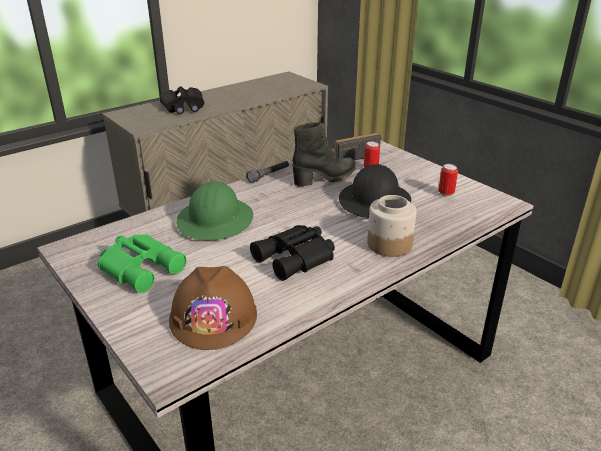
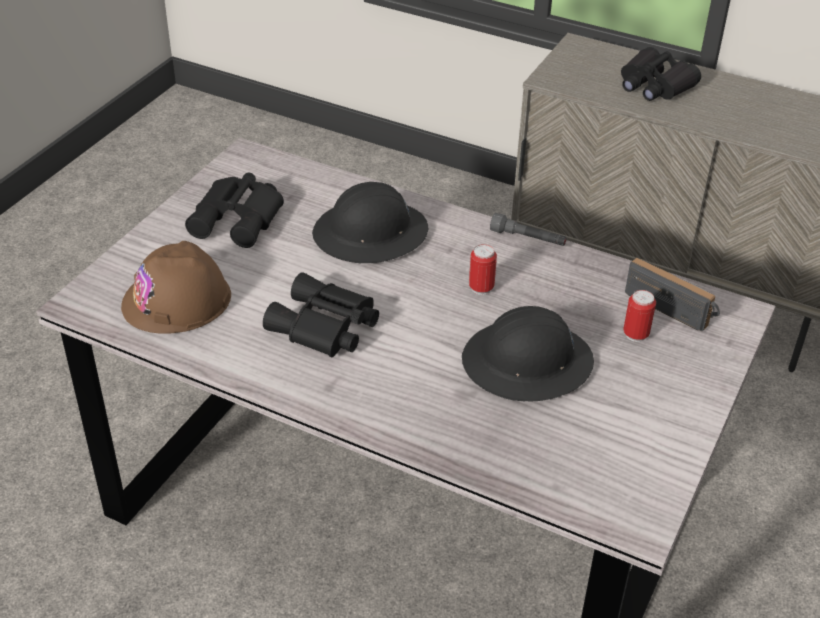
camera: 65 degrees right, 10 degrees up
(142, 267) = (240, 218): green binoculars -> black binoculars
(215, 220) = (371, 234): green hard hat -> black hard hat
(325, 178) = (563, 294): black boot -> none
(389, 244) = (409, 404): jar -> none
(446, 194) = (616, 440): can -> can (481, 288)

